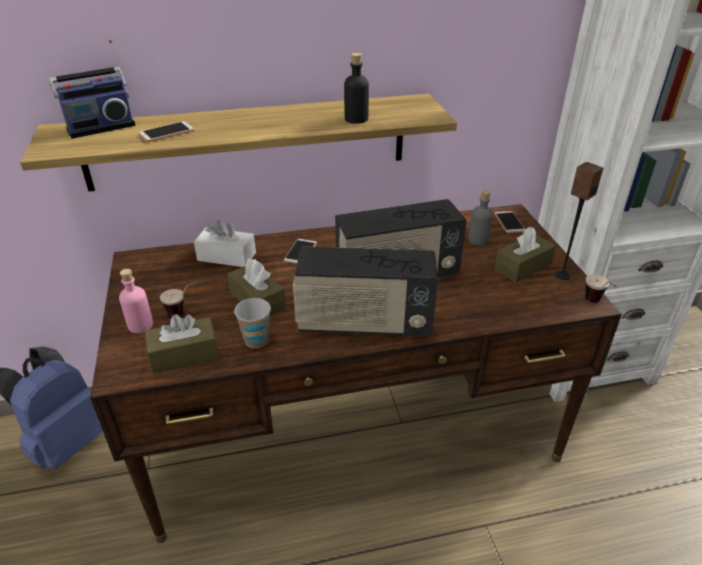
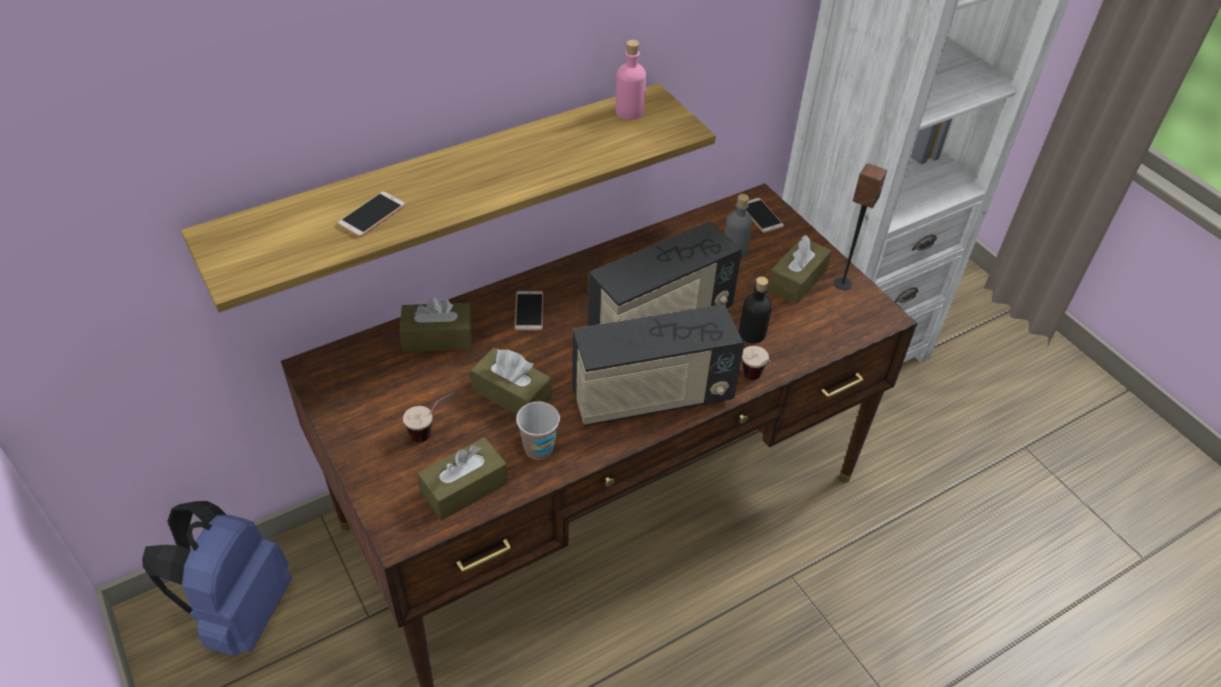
camera: 20 degrees left, 10 degrees up
(100, 127) = (275, 220): radio -> none
(140, 325) = (386, 461): pink bottle -> pink bottle (629, 111)
(226, 256) = (438, 337): white tissue box -> brown tissue box
(356, 119) = (595, 148): black bottle -> black bottle (752, 333)
(596, 304) = (888, 316): cup -> cup (757, 381)

